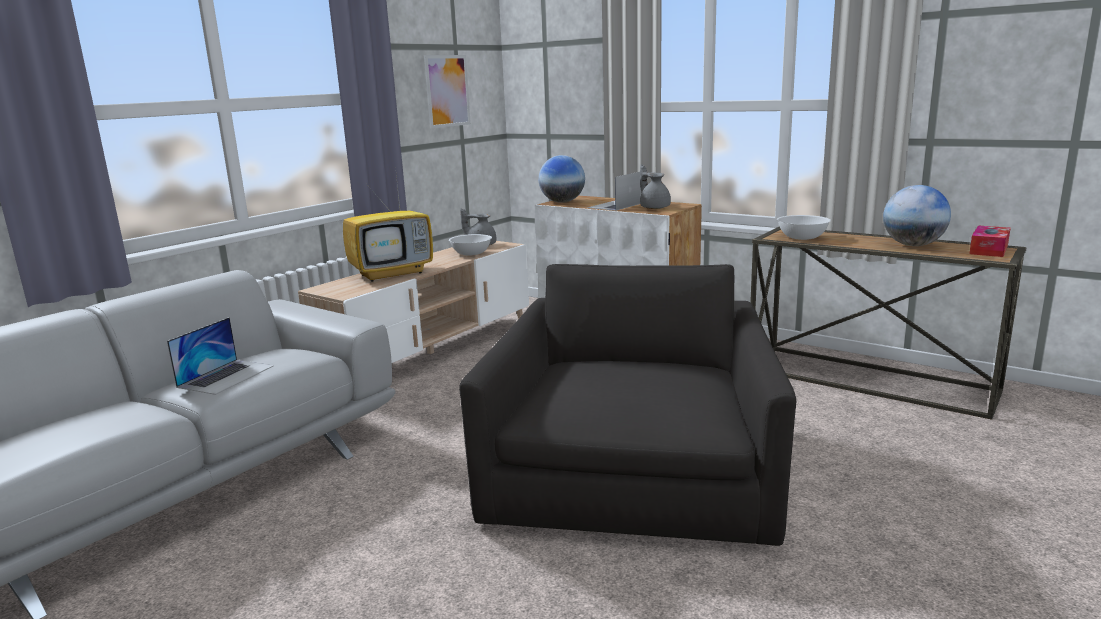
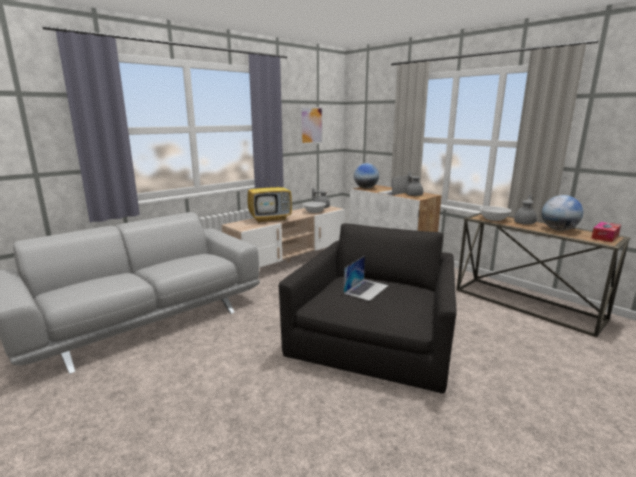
camera: 10 degrees right, 0 degrees up
(226, 376) = (174, 265): laptop -> laptop (366, 289)
(855, 239) = (525, 223): none -> grey teapot

